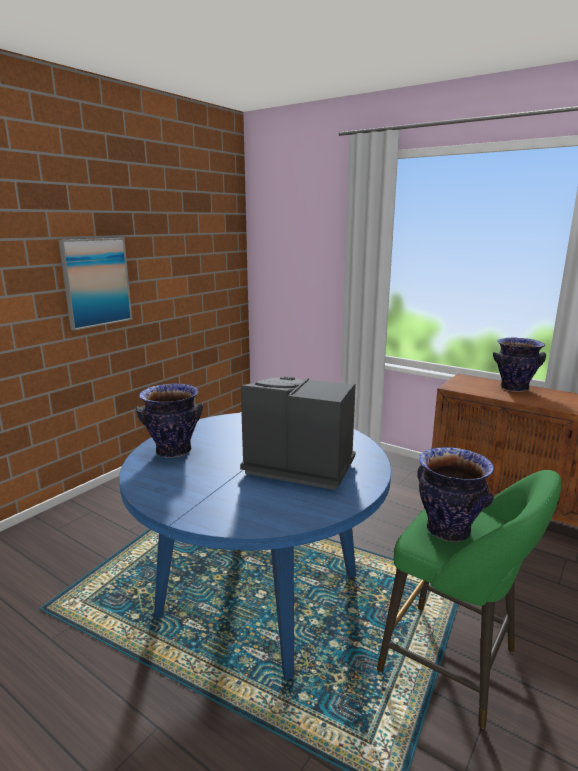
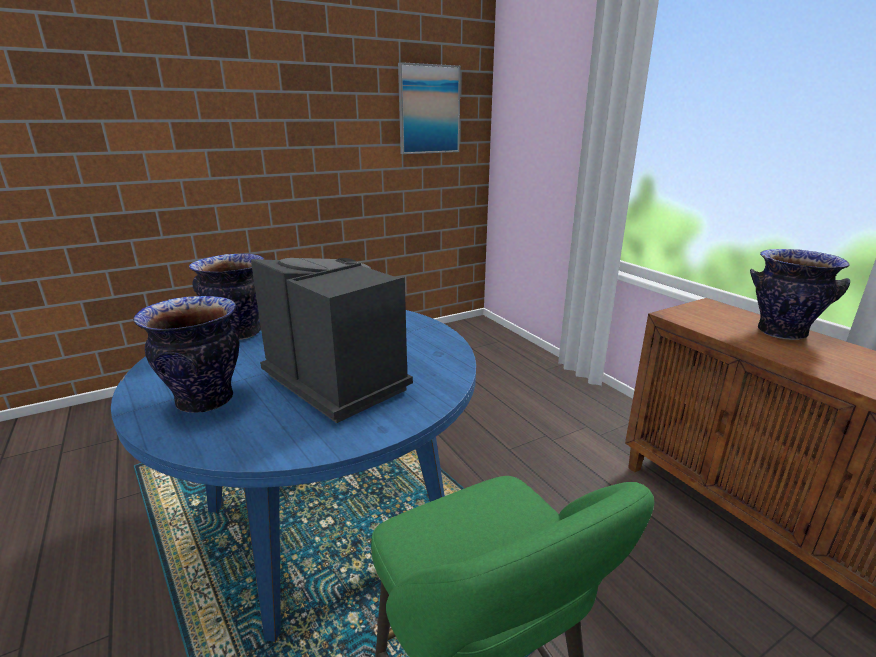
camera: 25 degrees right, 5 degrees up
(96, 282) = (280, 143): picture -> picture (429, 110)
(448, 531) = (460, 531): vase -> vase (206, 400)

